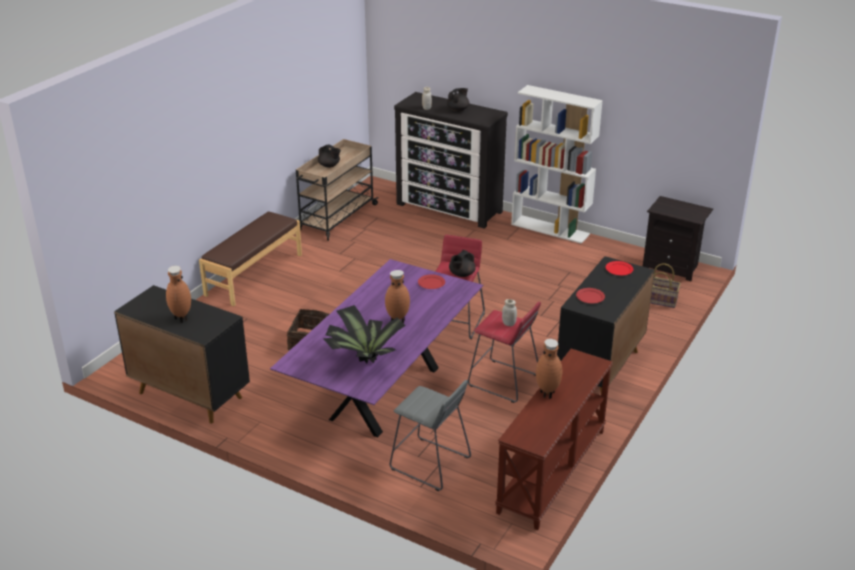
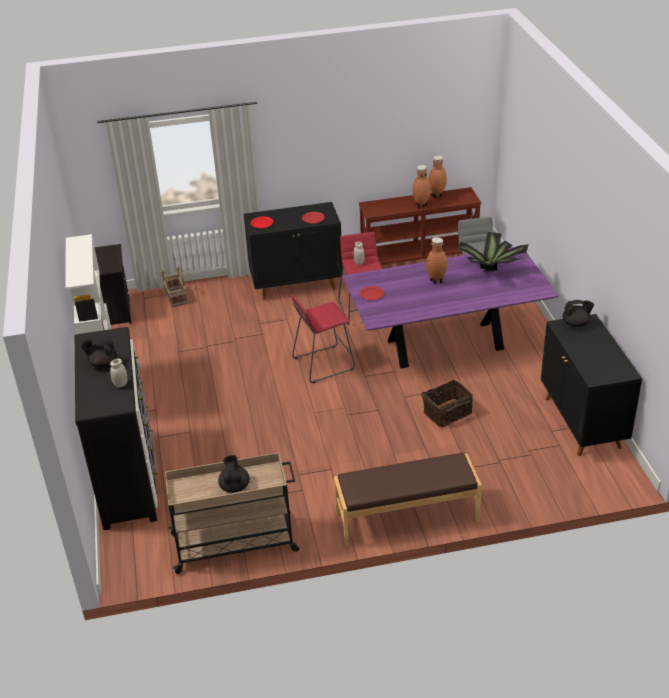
camera: 130 degrees left, 5 degrees up
(181, 318) = (594, 342): brown vase -> brown vase (437, 196)
(461, 274) = (325, 309): black teapot -> black teapot (576, 323)

